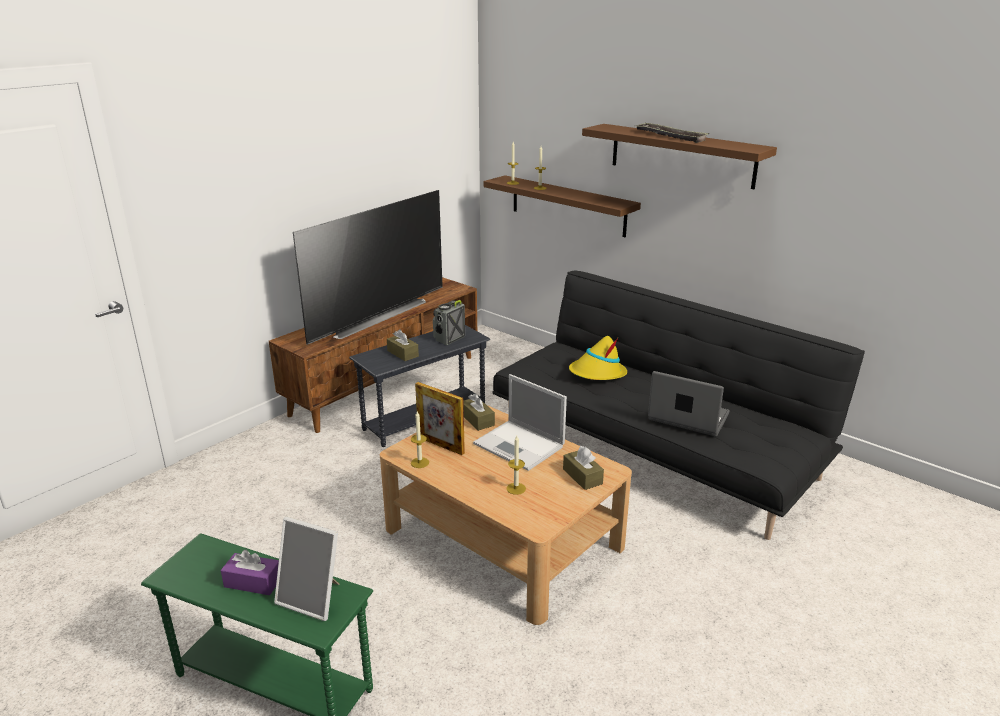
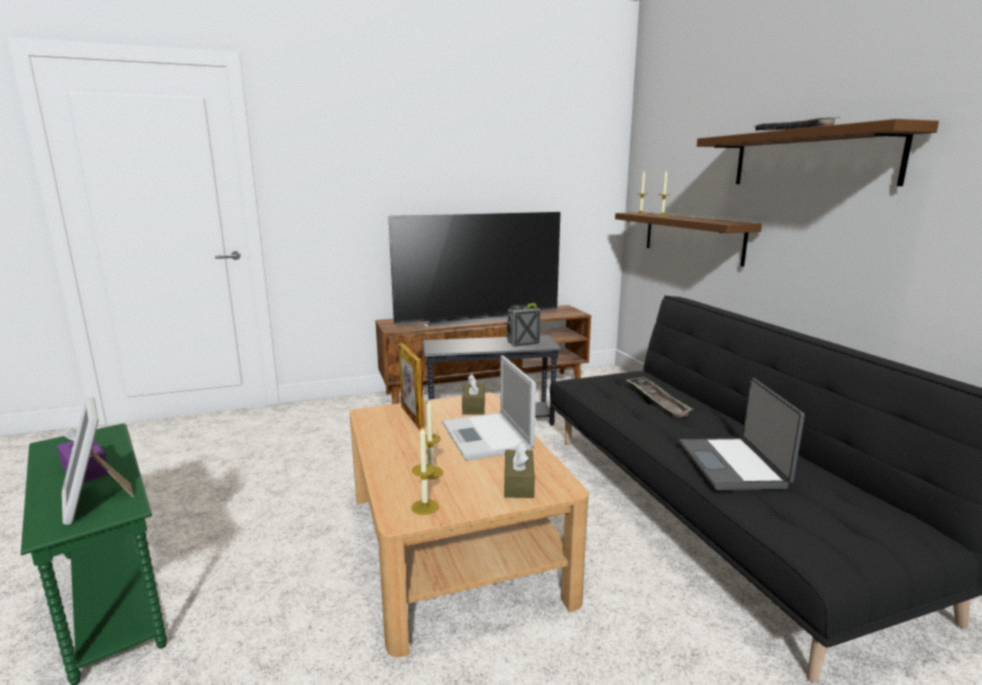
camera: 30 degrees right, 10 degrees down
(402, 353) = (467, 345): brown tissue box -> none
(420, 462) = (373, 425): candle -> candle (425, 507)
(597, 373) = (656, 401): yellow hat -> tray
(687, 418) = (733, 465): laptop -> laptop turned 150 degrees counterclockwise

